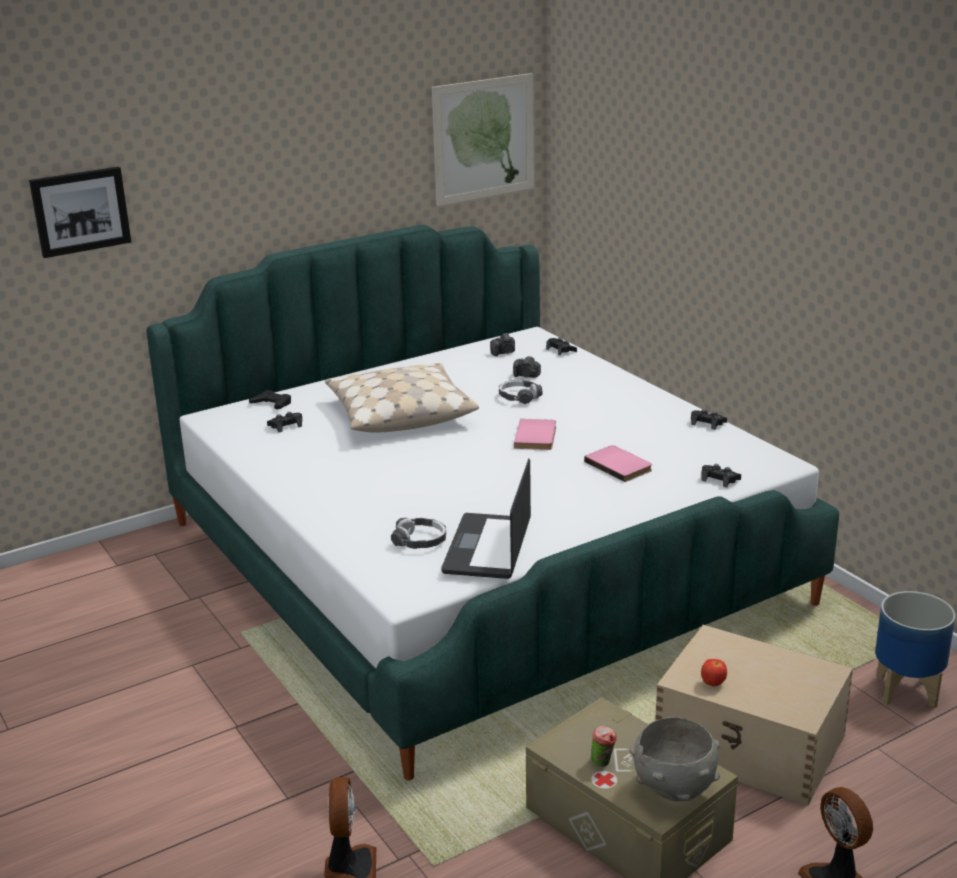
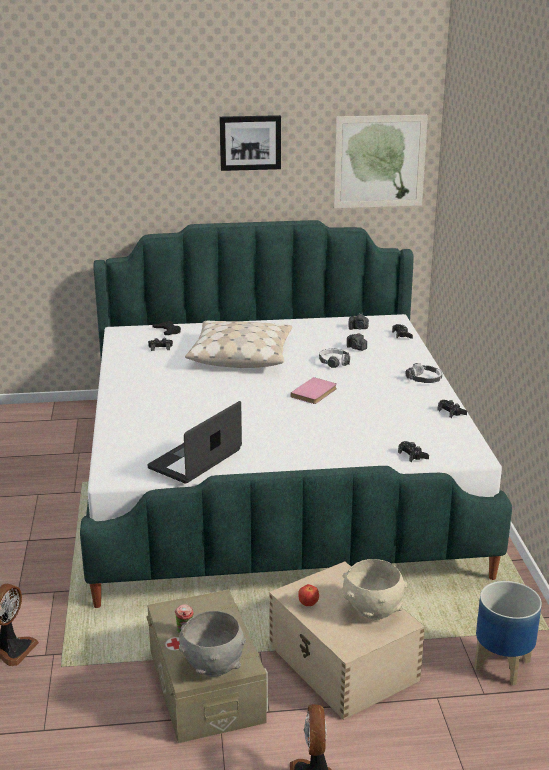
camera: 25 degrees right, 0 degrees up
(80, 211) = (56, 174): picture -> picture (250, 142)
(420, 541) = (160, 443): headphones -> headphones (424, 379)
(620, 465) = (350, 427): pink book -> none
(786, 669) = (372, 611): none -> beige bowl

